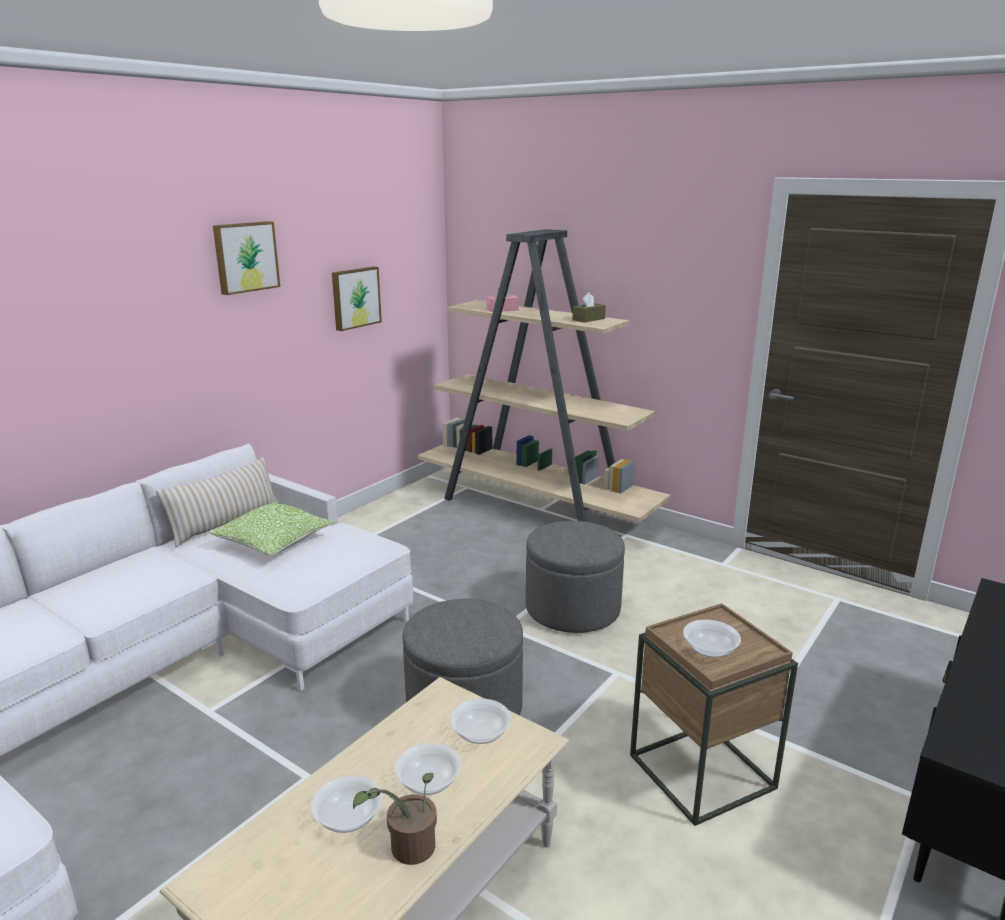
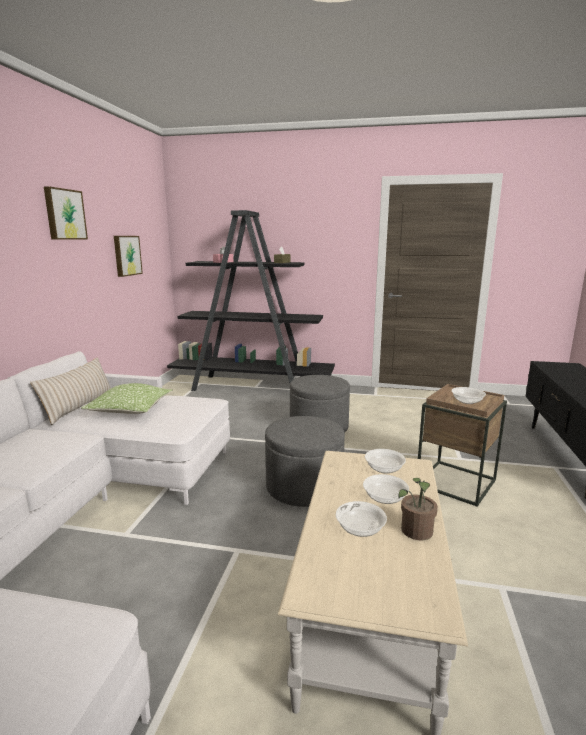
camera: 25 degrees left, 5 degrees down
(536, 508) = (252, 386): beige bookcase -> black bookcase

